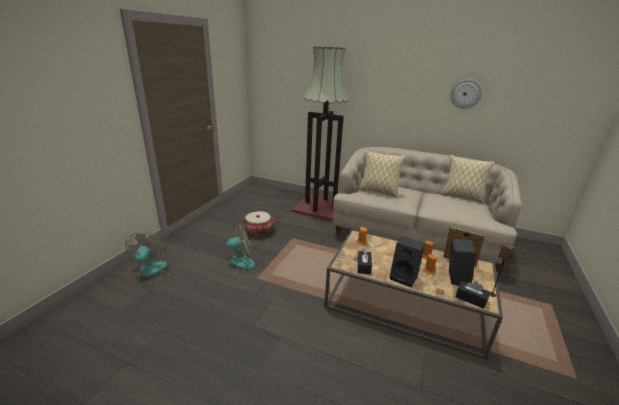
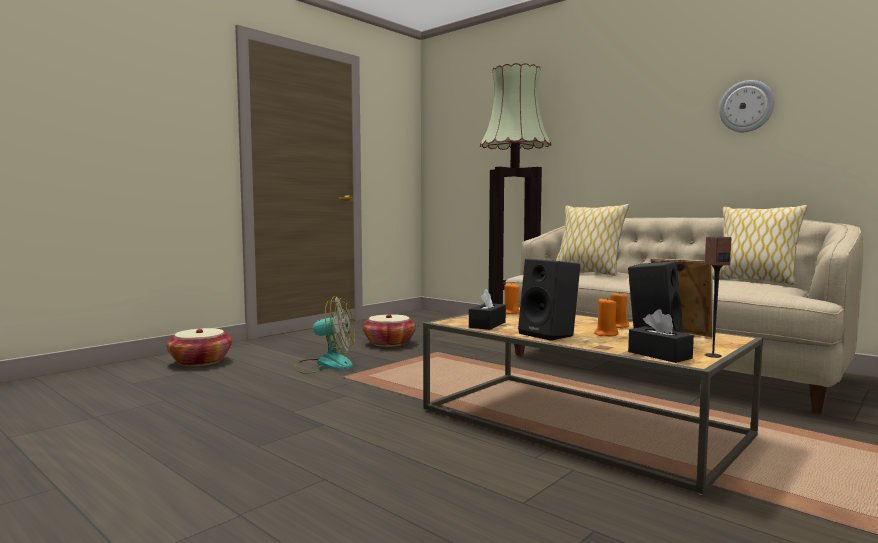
camera: 20 degrees right, 20 degrees down
(150, 273) = (200, 361): fan -> basket

